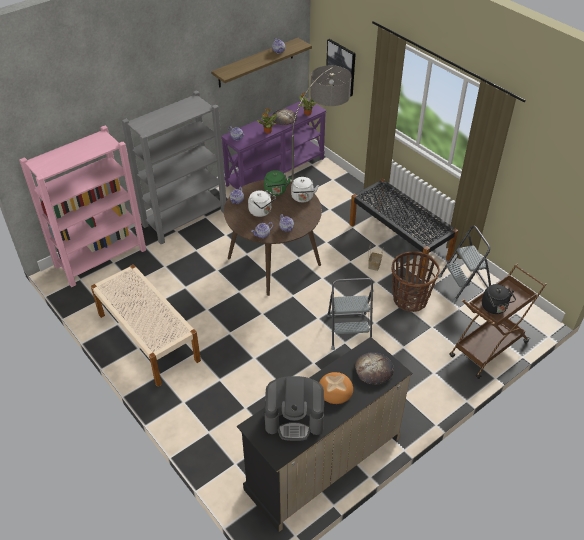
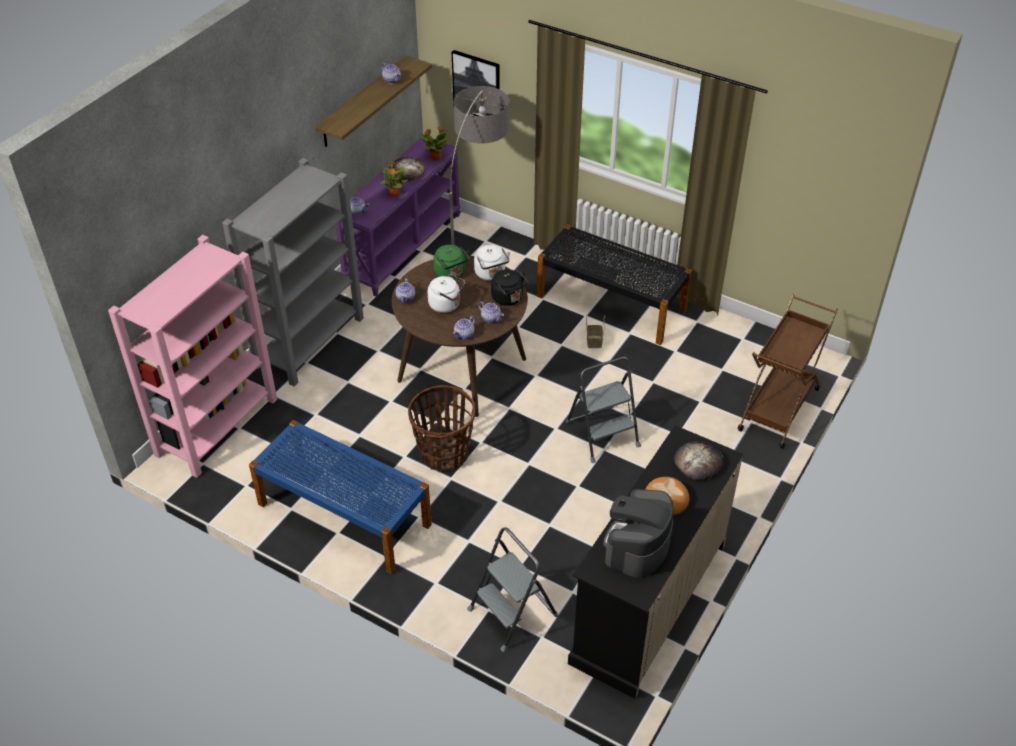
camera: 20 degrees left, 0 degrees up
(147, 337) = (343, 515): beige bench -> blue bench
(294, 419) = (637, 546): coffee machine -> coffee machine turned 135 degrees clockwise
(409, 299) = (658, 374): basket -> basket (443, 453)
(467, 284) = (718, 337): grey step ladder -> grey step ladder (516, 611)
(495, 308) = (789, 354): black kettle -> black kettle (509, 299)

